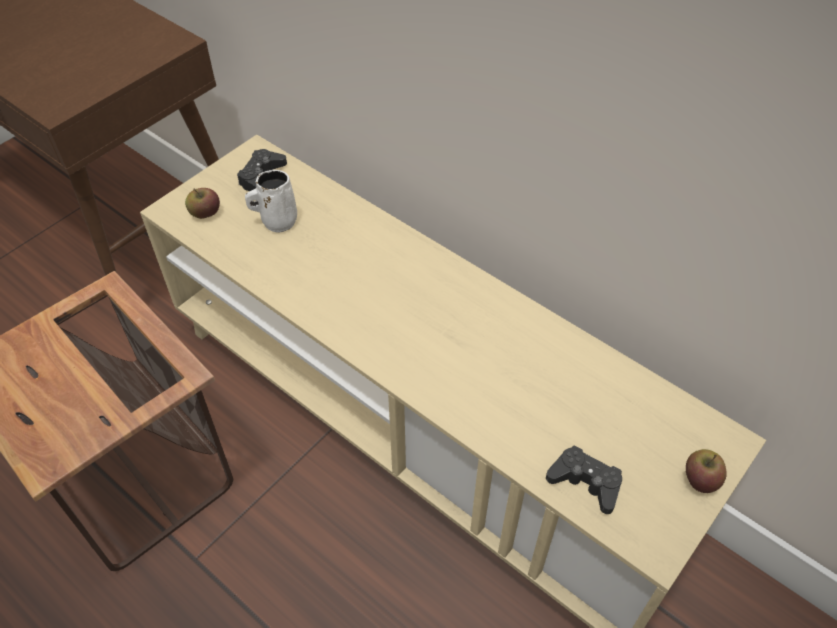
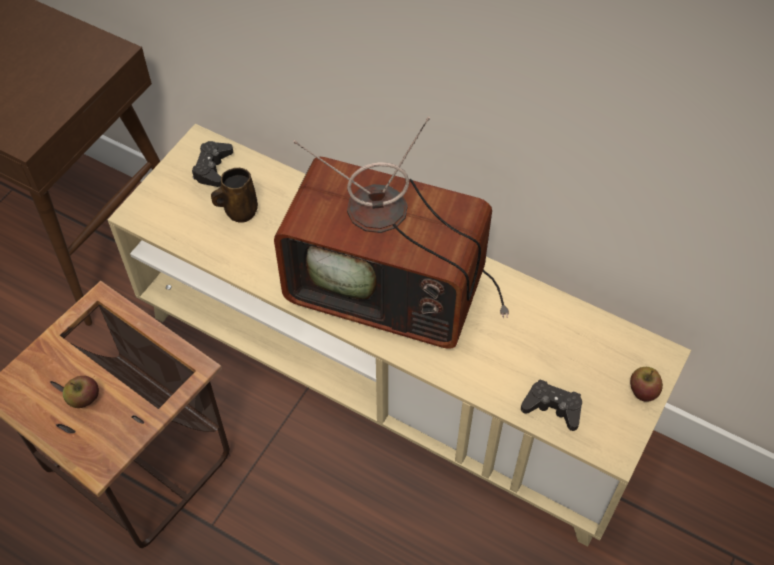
camera: 10 degrees left, 5 degrees up
(205, 213) = (170, 212): apple -> apple (84, 399)
(277, 221) = (239, 211): white mug -> brown mug
(423, 321) = (393, 288): none -> television

